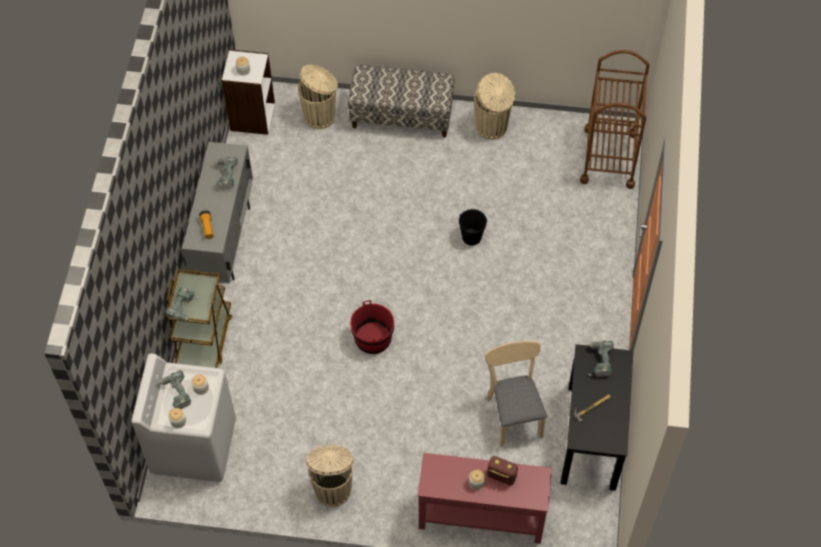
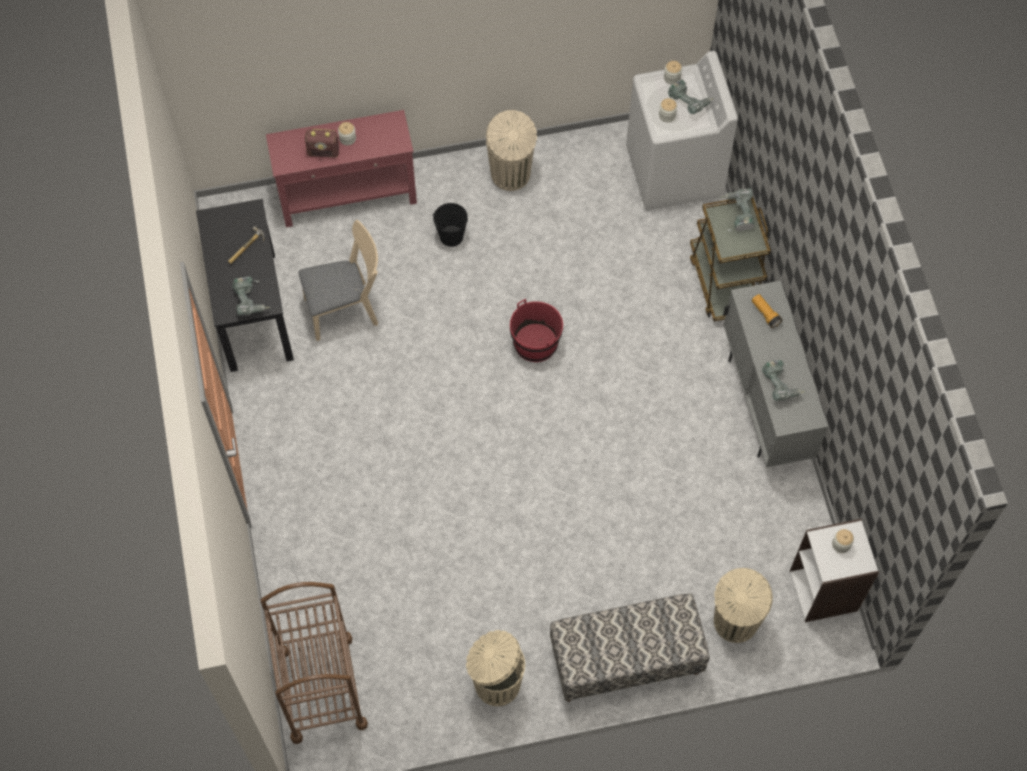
camera: 160 degrees right, 5 degrees up
(471, 237) = (467, 508): black bucket -> black bucket (451, 236)
(513, 413) = (347, 309): beige chair -> beige chair turned 75 degrees counterclockwise

